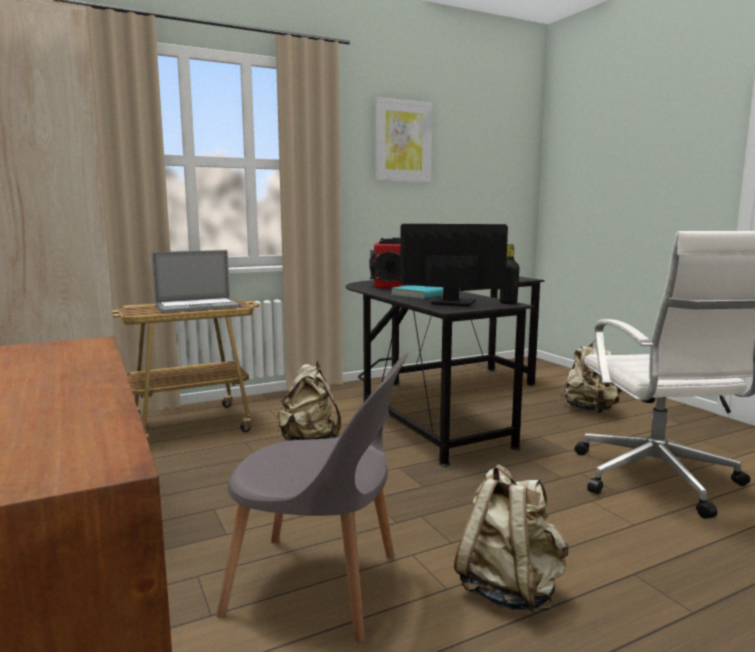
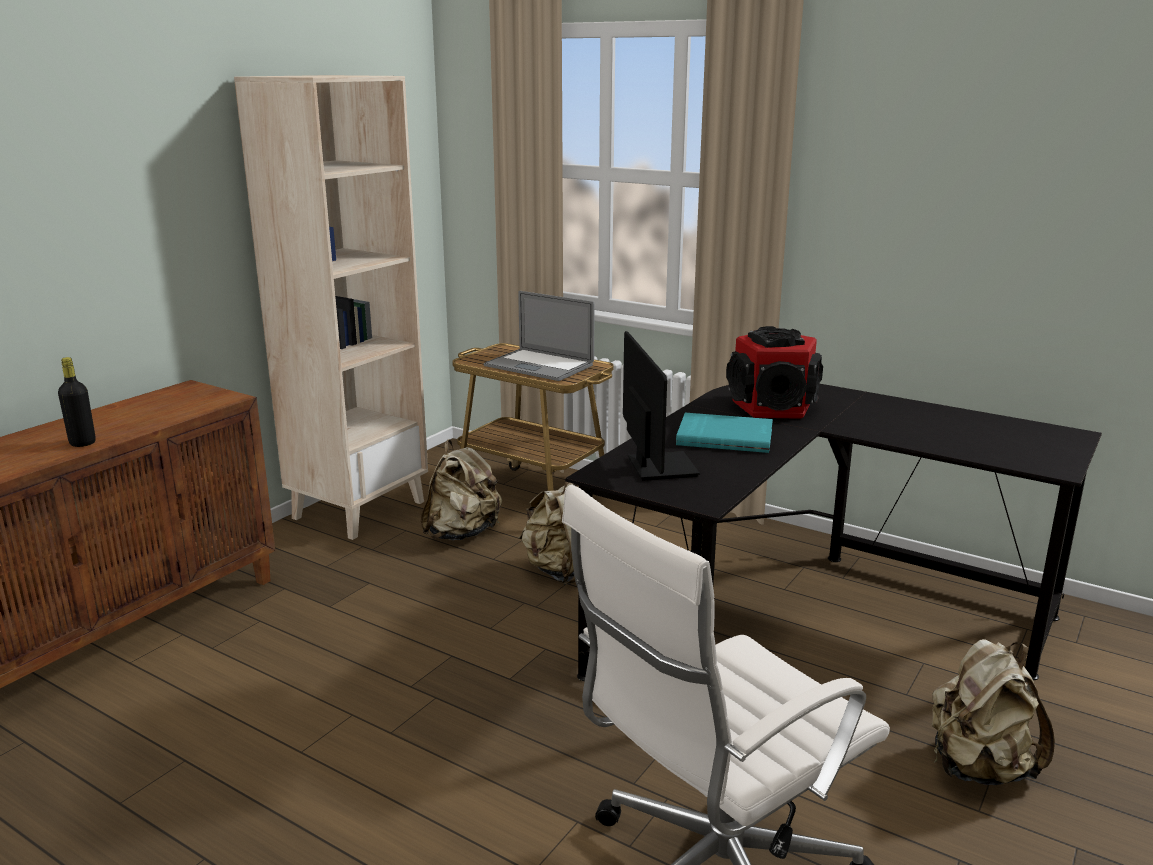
camera: 60 degrees right, 10 degrees up
(320, 585) = (273, 681): grey chair -> none
(402, 141) = (940, 144): picture -> none
(508, 303) = (711, 498): black bottle -> black bottle (82, 443)
(509, 589) = (318, 792): beige backpack -> beige backpack (462, 533)

